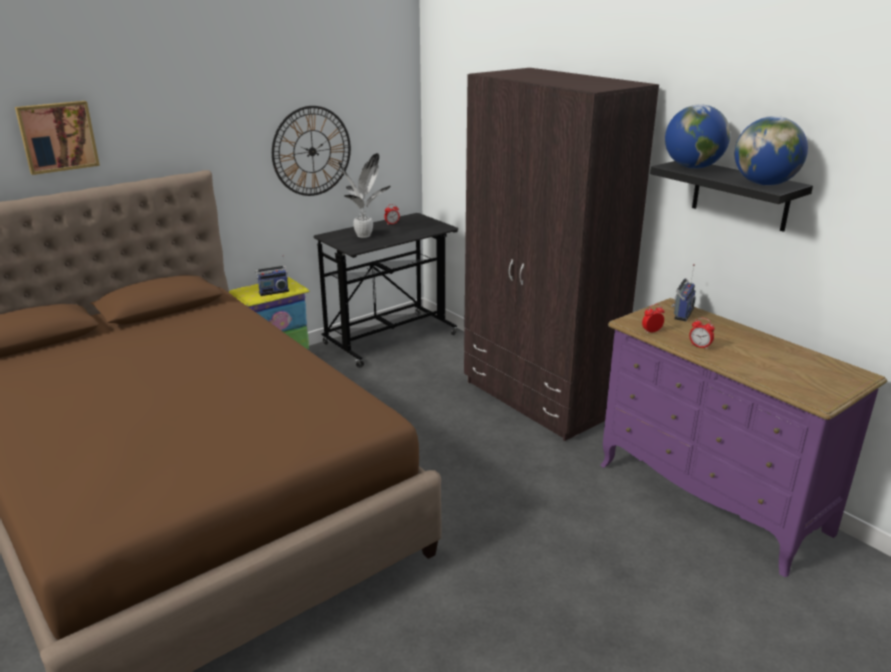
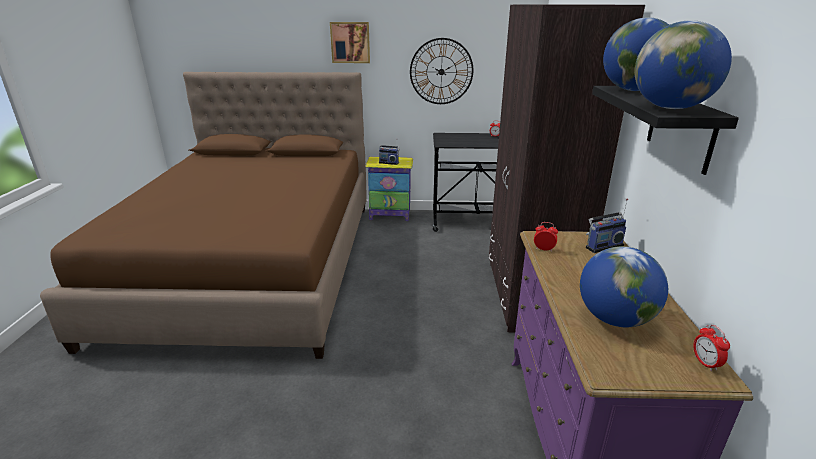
camera: 40 degrees right, 0 degrees up
(57, 136) = (275, 39): picture -> picture (350, 42)
(364, 236) = (463, 139): potted plant -> none
(700, 346) = (566, 275): alarm clock -> alarm clock (705, 363)
(772, 365) = (614, 319): none -> globe

